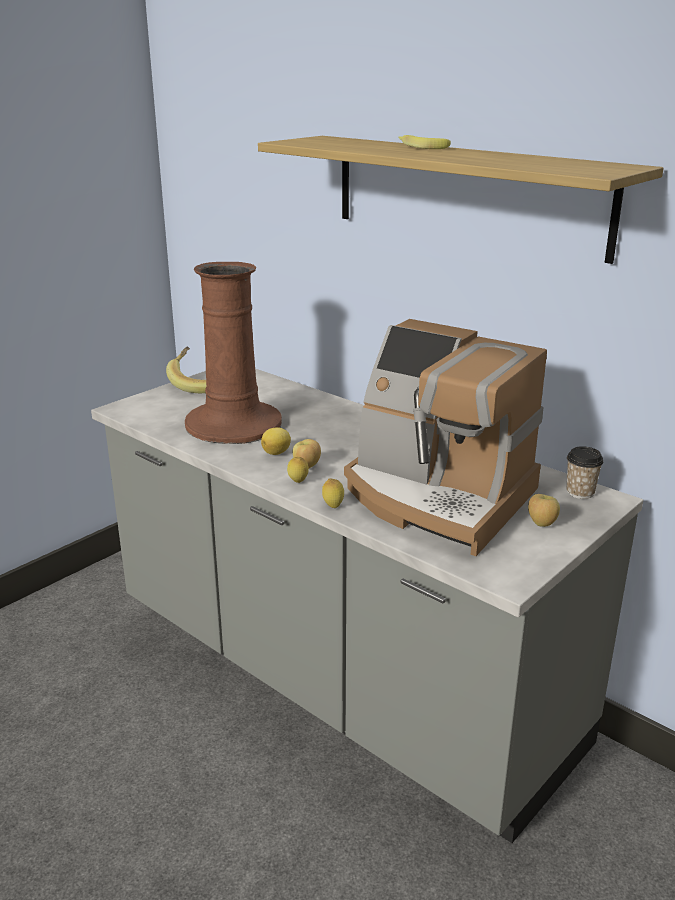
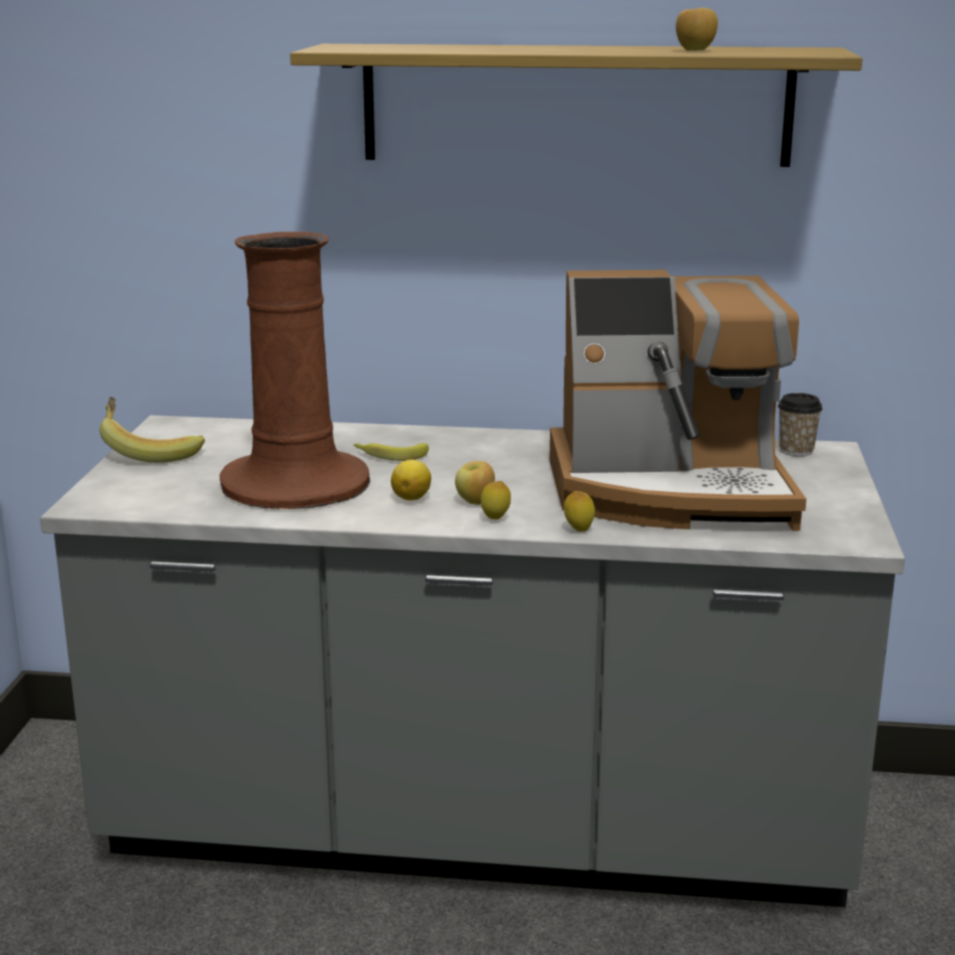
camera: 35 degrees left, 5 degrees down
(420, 147) = (522, 46): banana -> banana (390, 455)
(541, 524) = (809, 486): apple -> apple (695, 50)

